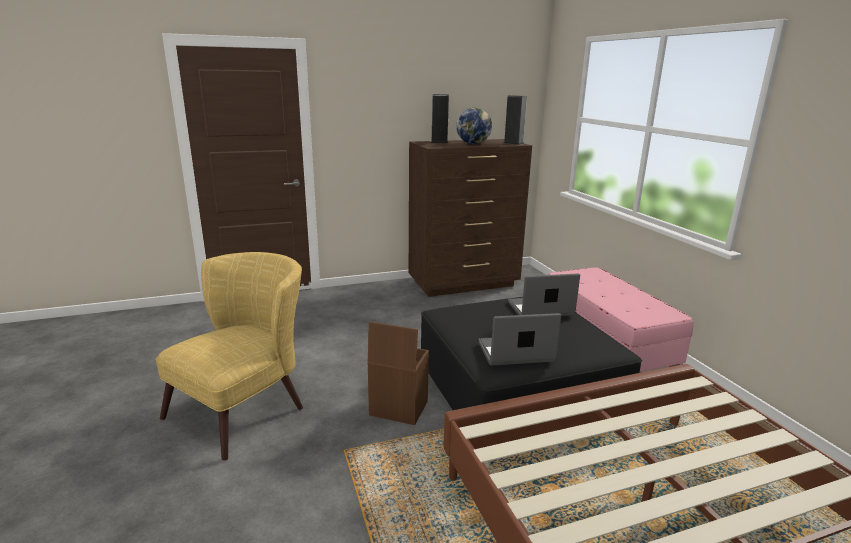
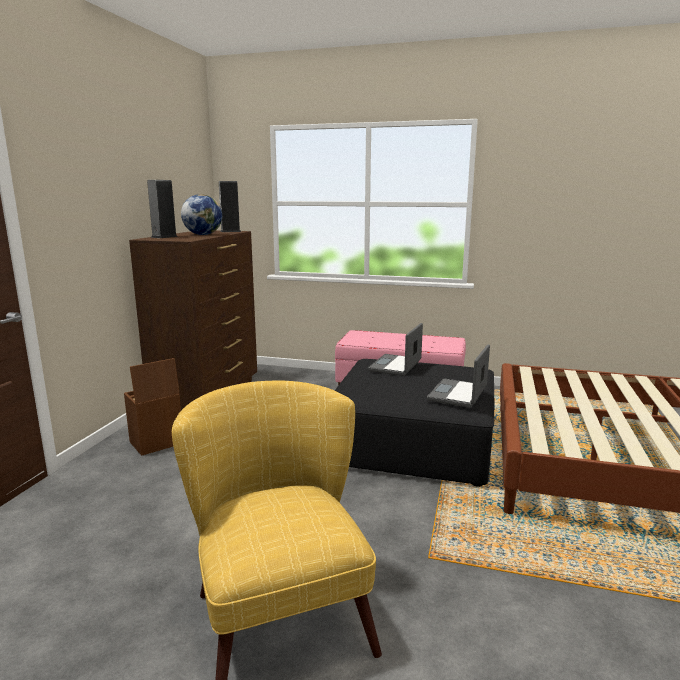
camera: 55 degrees left, 5 degrees down
(397, 408) = (386, 505): brown storage box -> brown storage box (155, 443)

